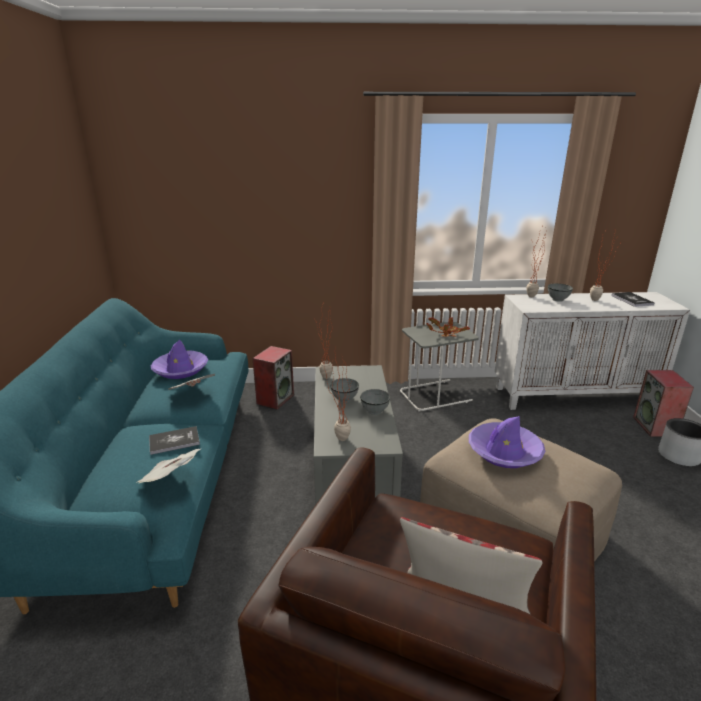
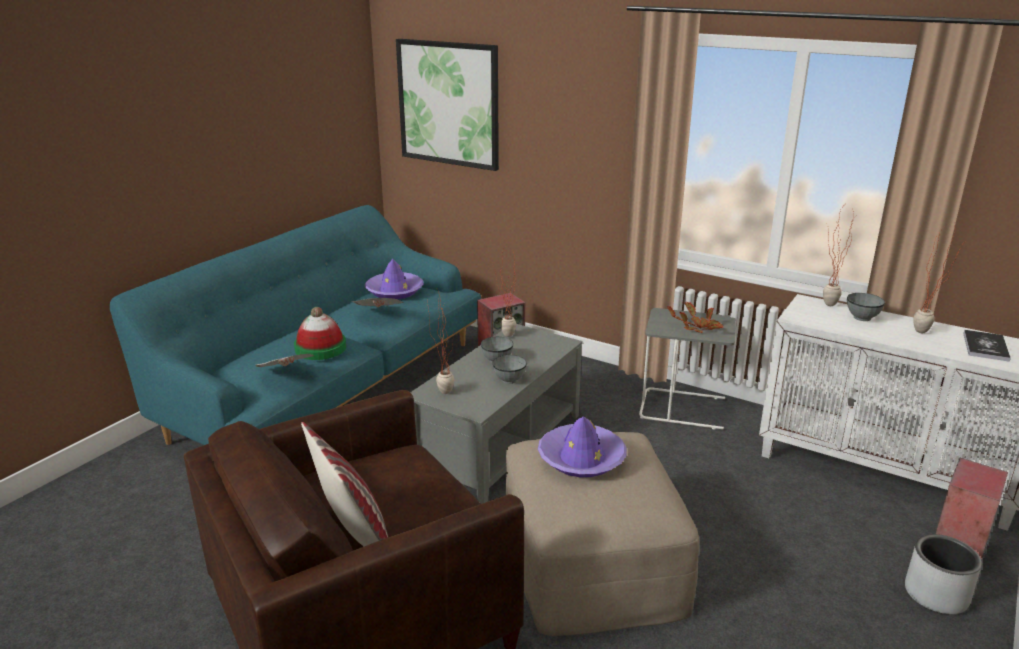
camera: 35 degrees right, 0 degrees up
(174, 441) = (320, 348): book -> hat
(183, 192) = (448, 103): none -> picture

